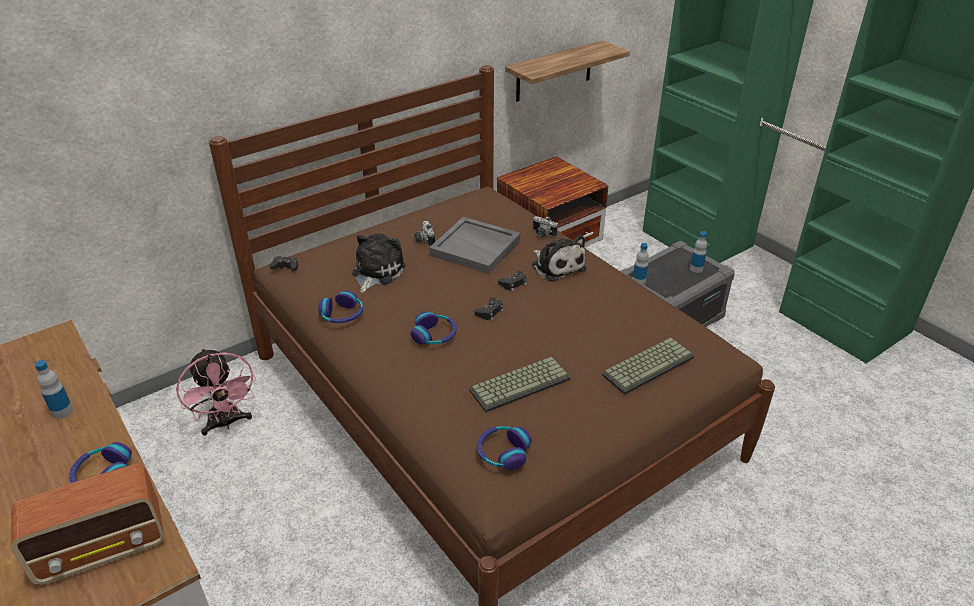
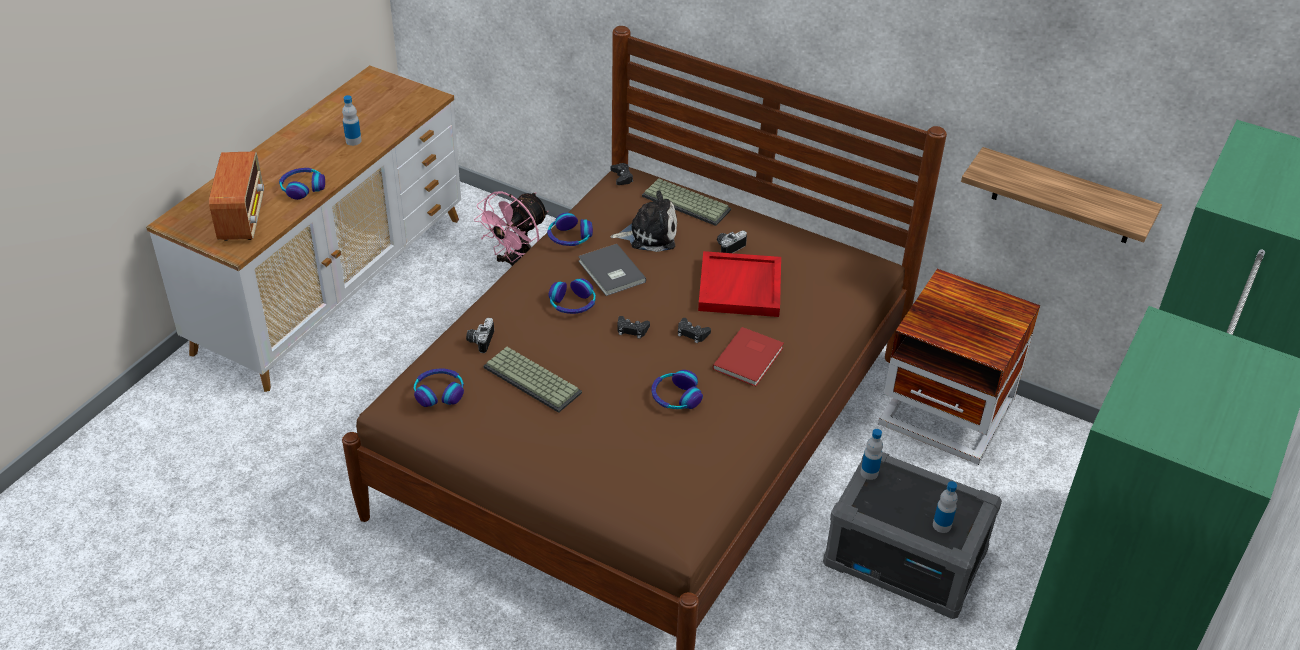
camera: 65 degrees right, 5 degrees up
(104, 548) = (242, 217): radio -> radio turned 135 degrees counterclockwise
(409, 304) = (610, 272): none -> grey book
(476, 247) = (740, 288): grey tray -> red tray
(542, 234) = (808, 331): camera -> camera (479, 341)
(557, 266) = (750, 358): plush toy -> red book
(583, 311) = (675, 397): none -> headphones
(648, 365) = (614, 466): keyboard -> keyboard (687, 203)

